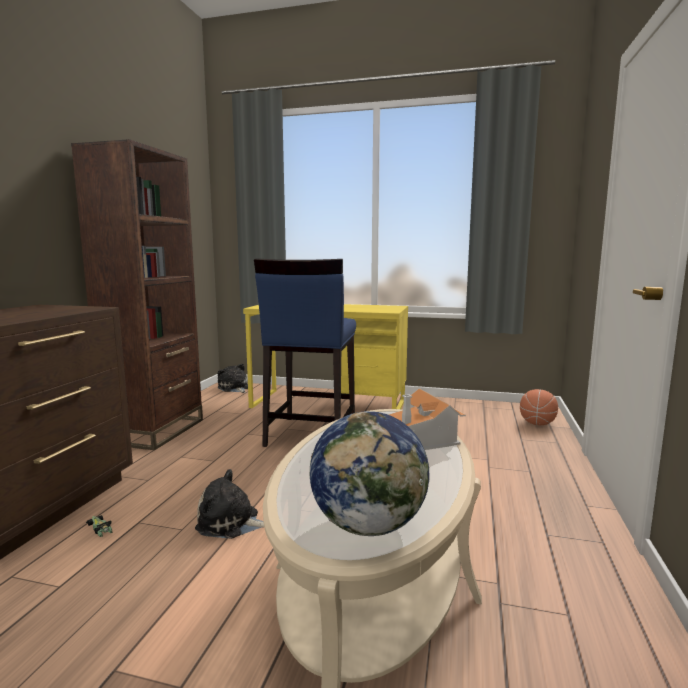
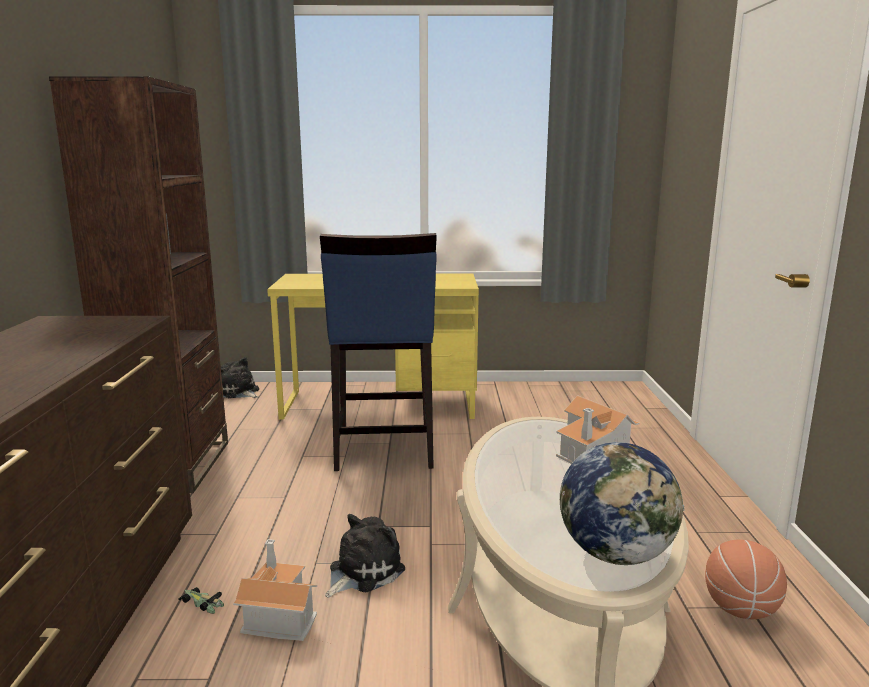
camera: 15 degrees left, 5 degrees up
(145, 545) = (278, 614): none -> toy house
(231, 523) = (362, 571): plush toy -> plush toy turned 135 degrees clockwise
(537, 423) = (631, 406): basketball -> basketball (740, 609)

